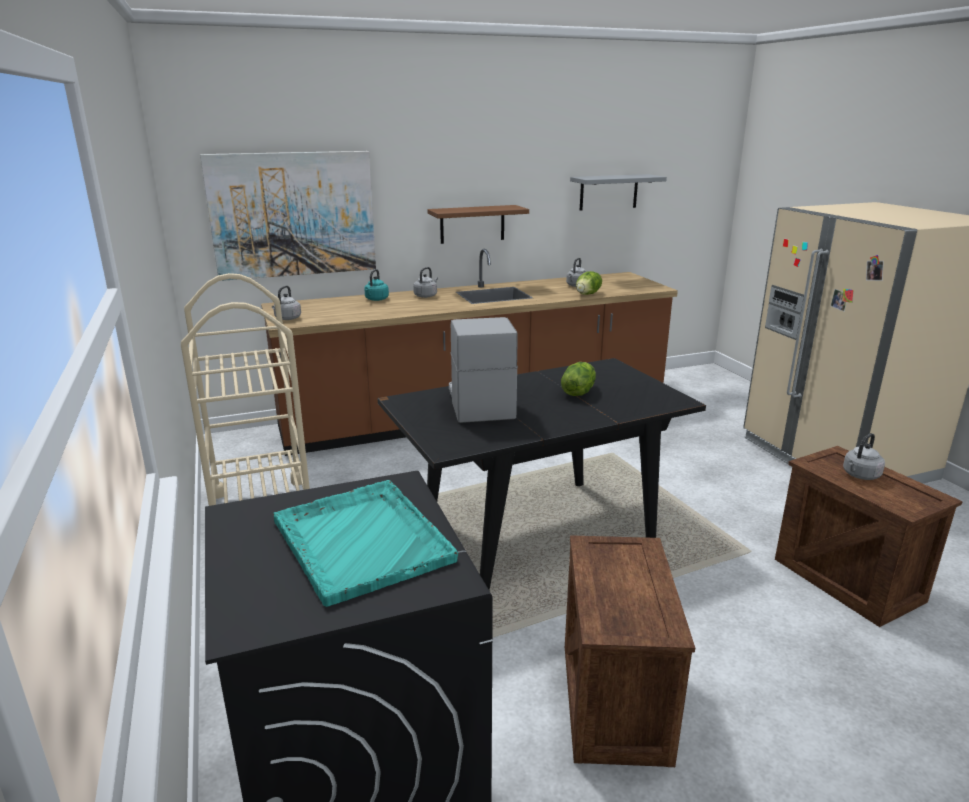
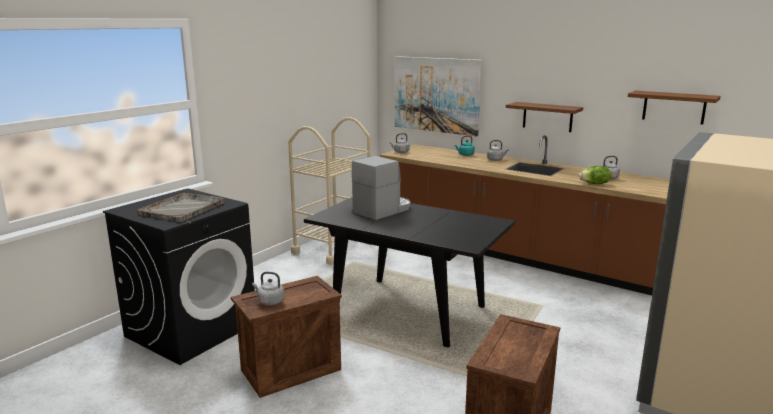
camera: 55 degrees right, 5 degrees down
(361, 540) = (183, 208): turquoise tray -> grey tray
(578, 392) = (437, 223): lettuce -> none
(608, 192) = (674, 107): grey shelf -> brown shelf
(860, 475) = (516, 340): grey kettle -> grey kettle (269, 302)

